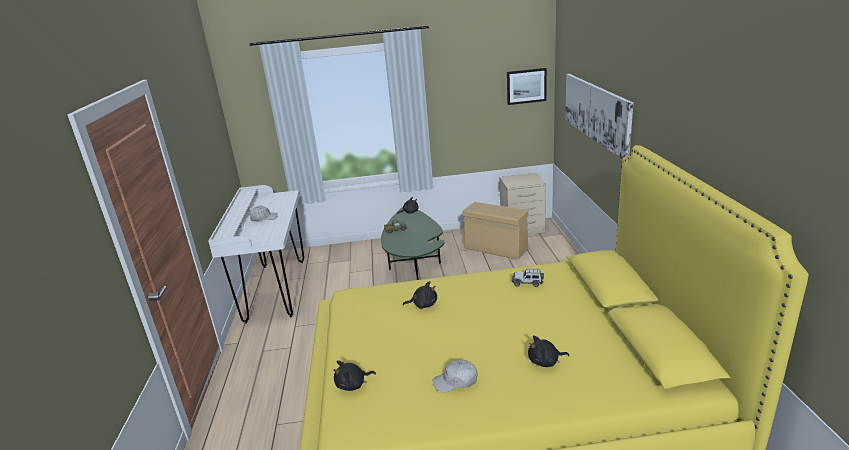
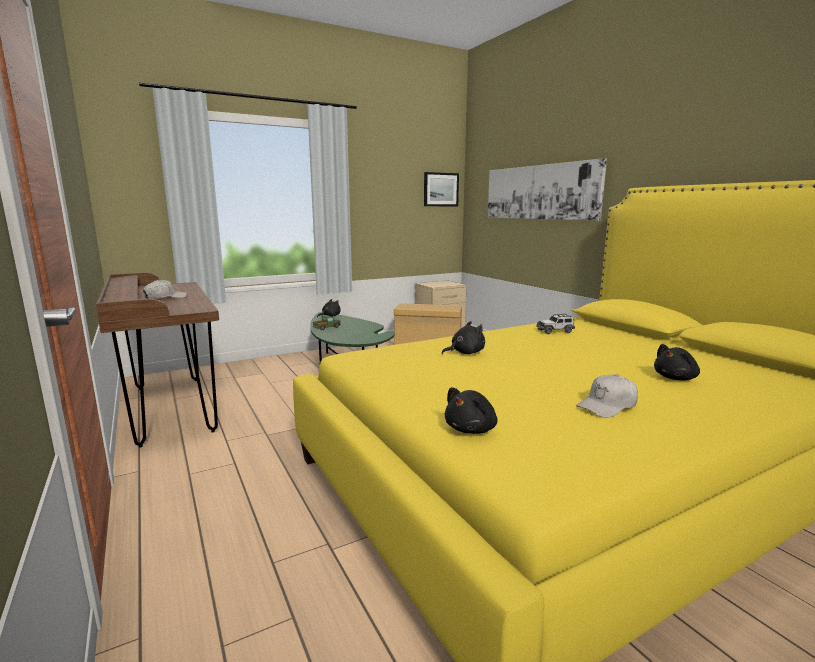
camera: 25 degrees left, 10 degrees down
(275, 290) = (171, 408): white desk -> brown desk

